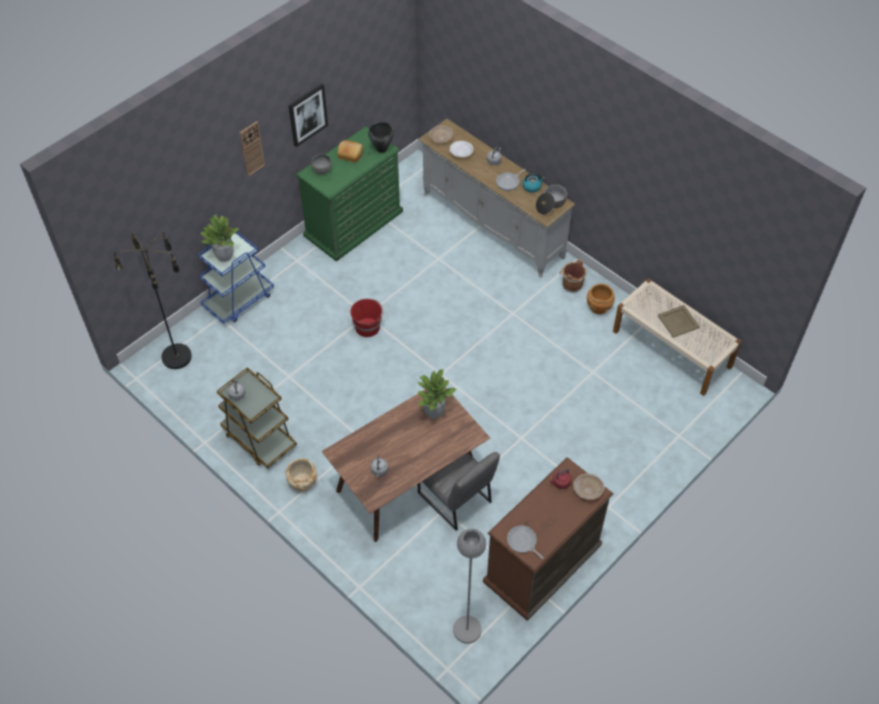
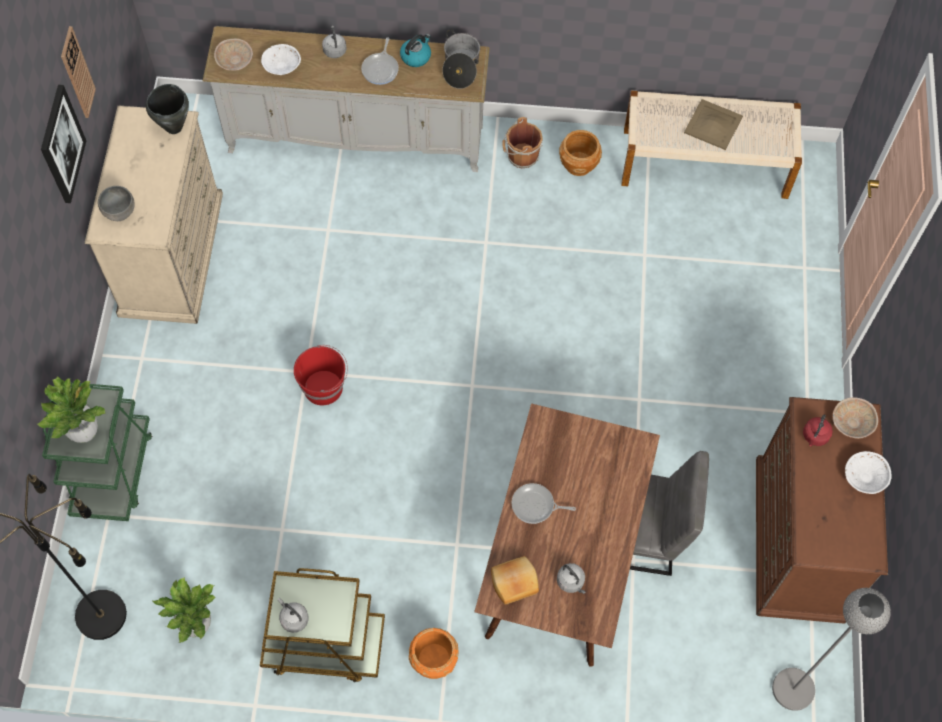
camera: 40 degrees left, 10 degrees up
(239, 300) = (113, 470): blue cart -> green cart
(251, 148) = (31, 250): wall clock -> wall clock (77, 73)
(302, 483) = (434, 660): beige planter -> orange planter
(350, 154) = (137, 162): bread -> bread (514, 582)
(354, 223) = (171, 252): green dresser -> beige dresser
(434, 412) = (564, 451): potted plant -> potted plant (196, 624)
(522, 542) = (843, 546): frying pan -> frying pan (535, 506)
(567, 519) = (864, 477): none -> white bowl

